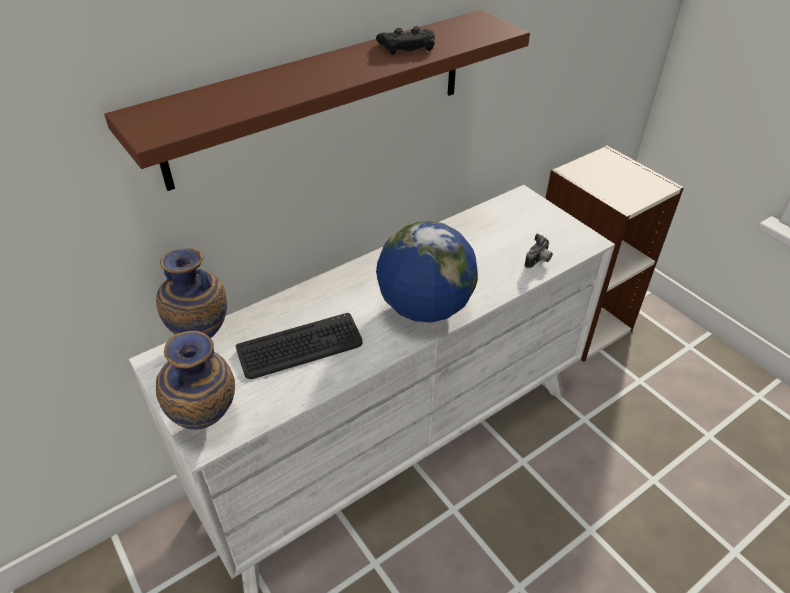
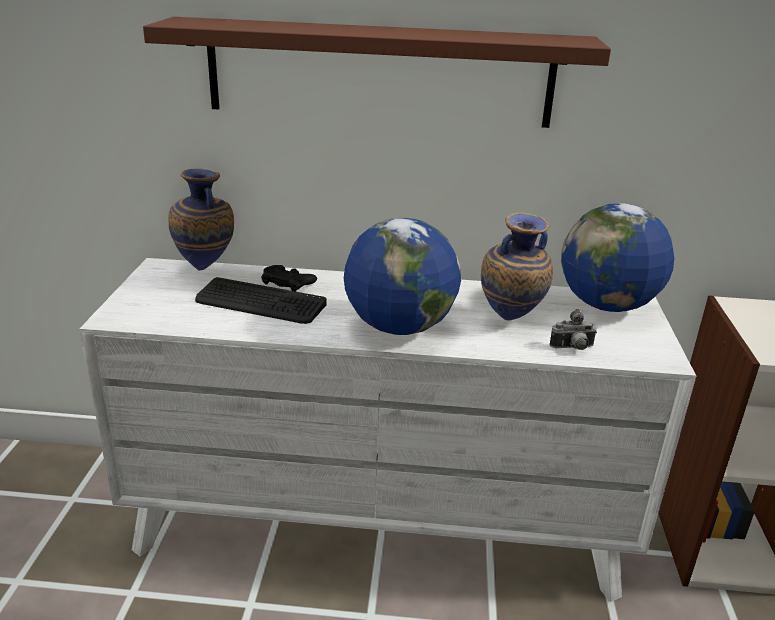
camera: 40 degrees right, 15 degrees down
(207, 424) = (130, 310): vase -> vase (510, 322)
(407, 46) = (463, 34): black game controller -> black game controller (288, 282)
(514, 211) = (607, 306): none -> globe

